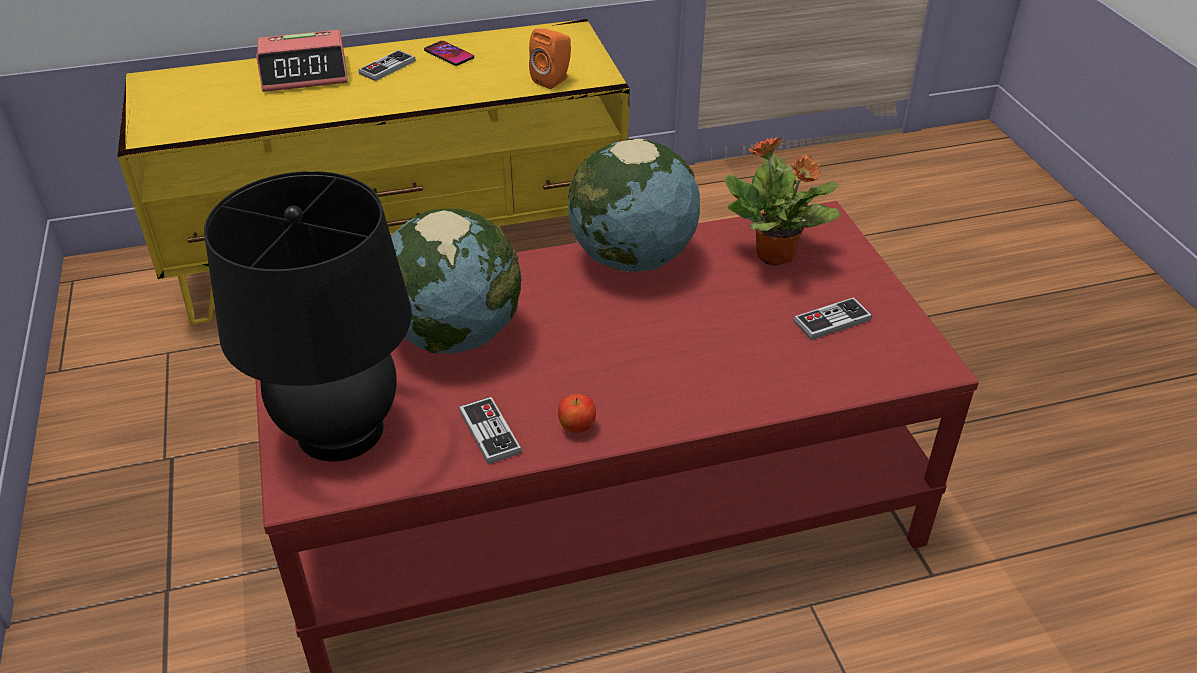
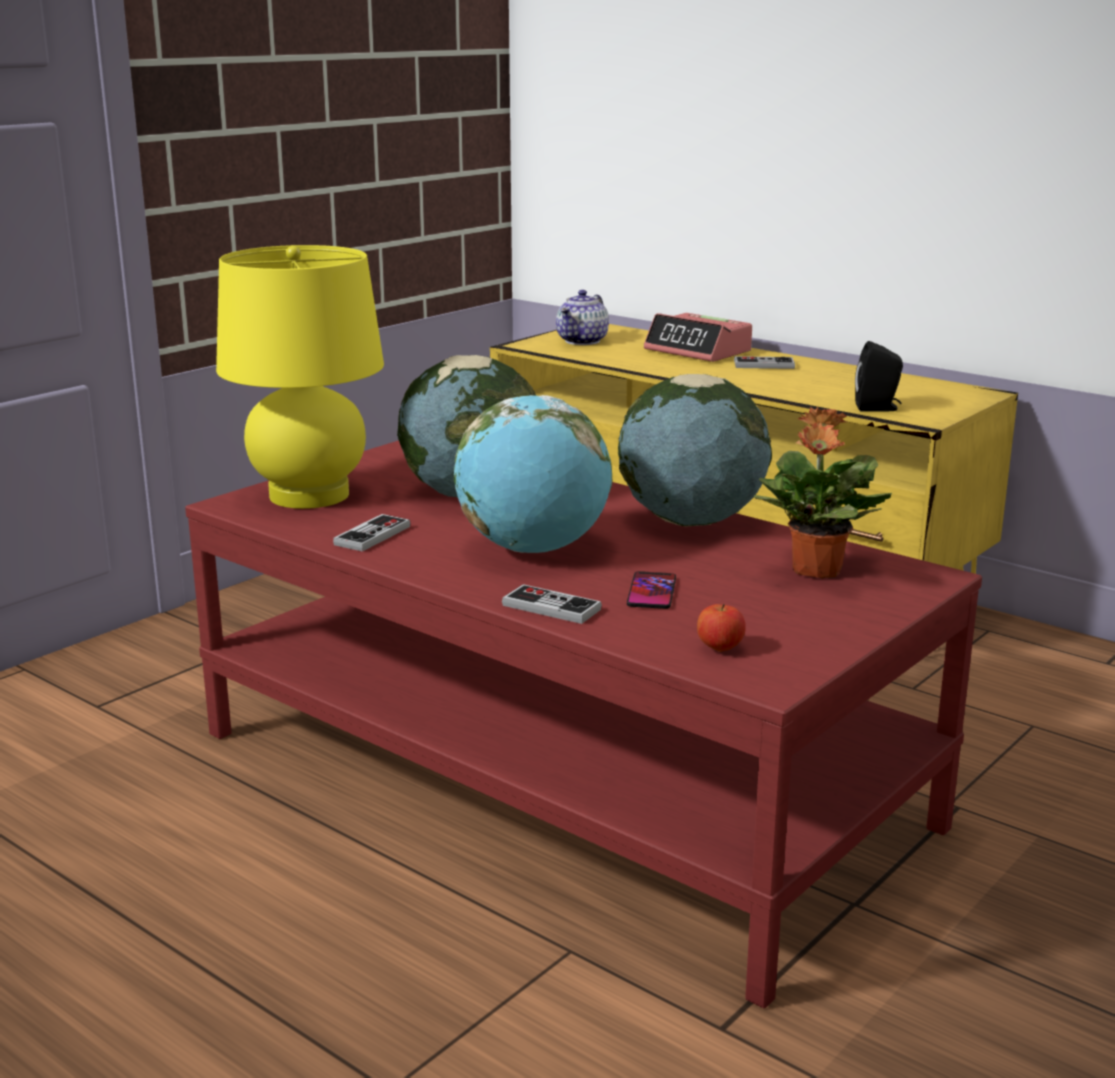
camera: 55 degrees right, 20 degrees down
(186, 106) = (583, 341): none -> teapot
(340, 430) = (309, 495): black table lamp -> yellow table lamp
(449, 54) = (831, 373): phone -> phone (651, 592)
(553, 80) = (878, 408): orange speaker -> black speaker
(576, 427) = (421, 560): apple -> apple (720, 648)
(613, 358) = (534, 549): none -> globe
(832, 321) = (754, 618): game controller -> game controller (551, 607)

